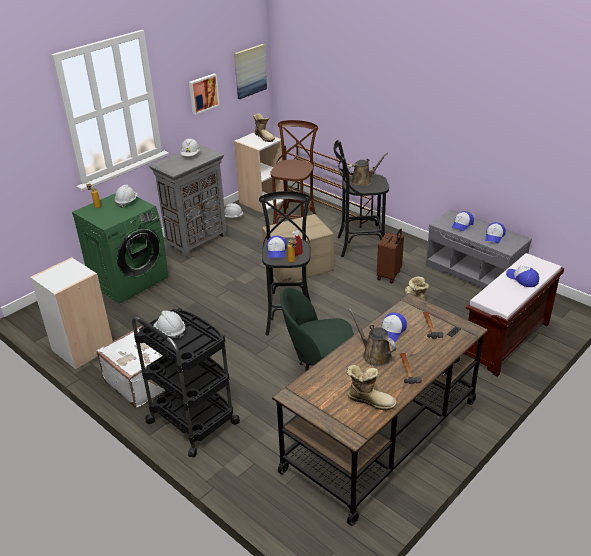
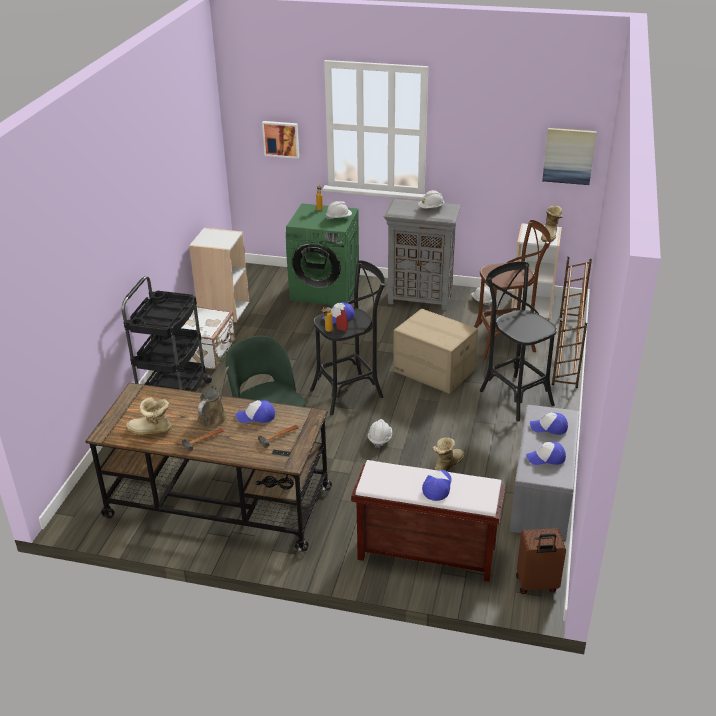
camera: 60 degrees right, 0 degrees up
(170, 332) = (168, 306): white hard hat -> white hard hat (380, 439)
(203, 93) = (492, 156): picture -> picture (281, 139)
(363, 181) = (529, 322): brown watering can -> none
(370, 400) = (150, 431): boot -> boot turned 105 degrees clockwise
(389, 275) = (475, 433): brown suitcase -> brown suitcase (537, 584)

